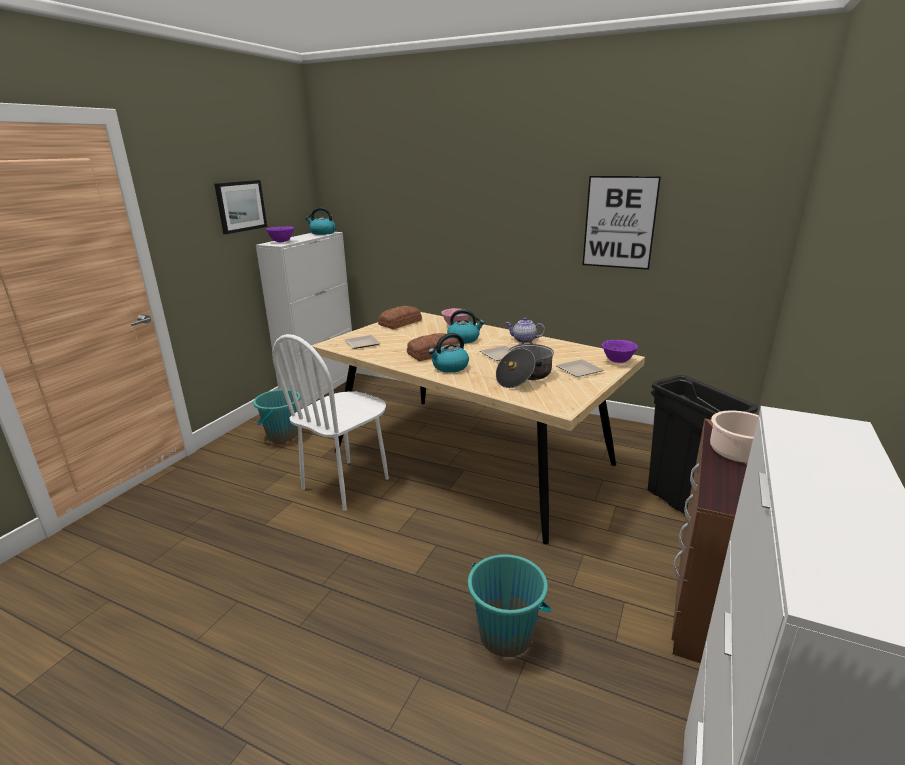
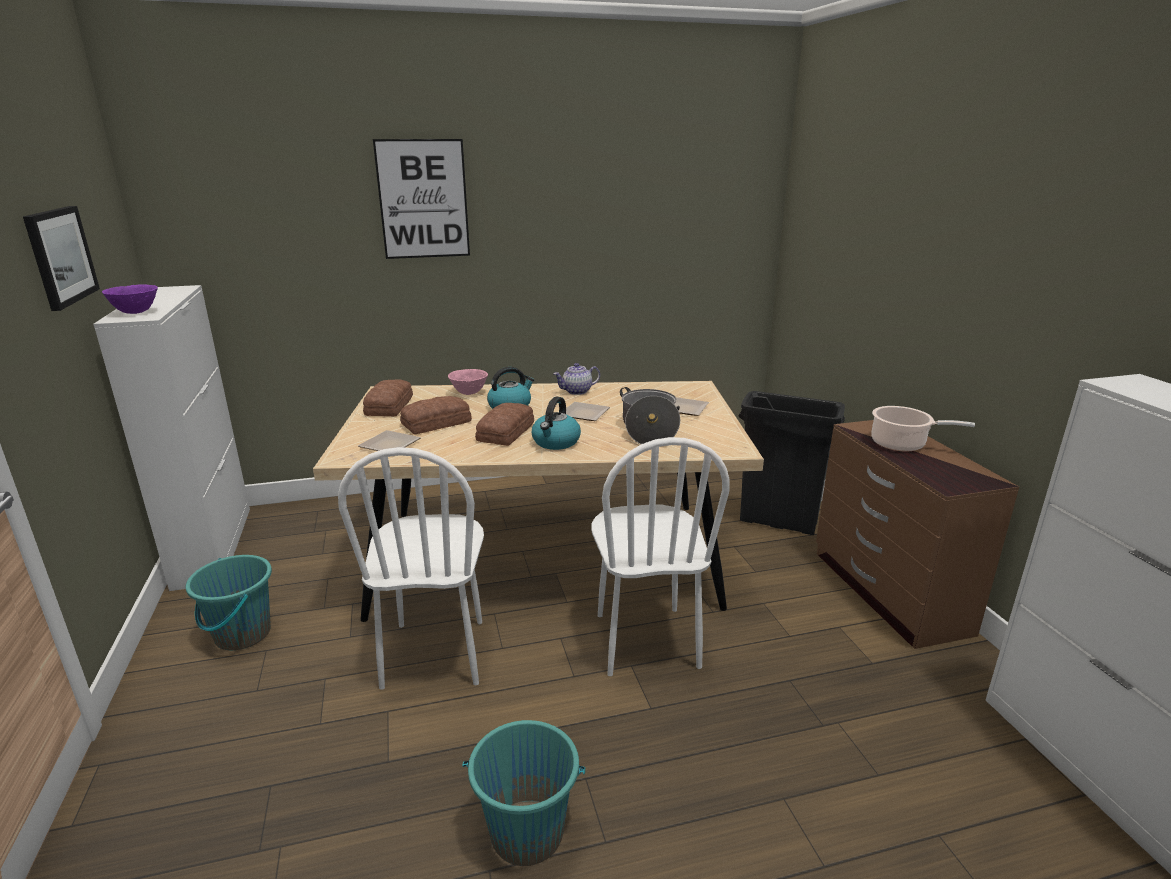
camera: 40 degrees left, 0 degrees up
(322, 233) = (170, 290): kettle -> none
(406, 338) = (437, 423): none -> bread
(465, 535) = (645, 640): none -> white chair
(506, 635) = (798, 711): turquoise bucket -> turquoise bucket (527, 832)
(617, 361) = (699, 391): purple bowl -> none
(619, 222) = (620, 237): picture -> picture (423, 199)

